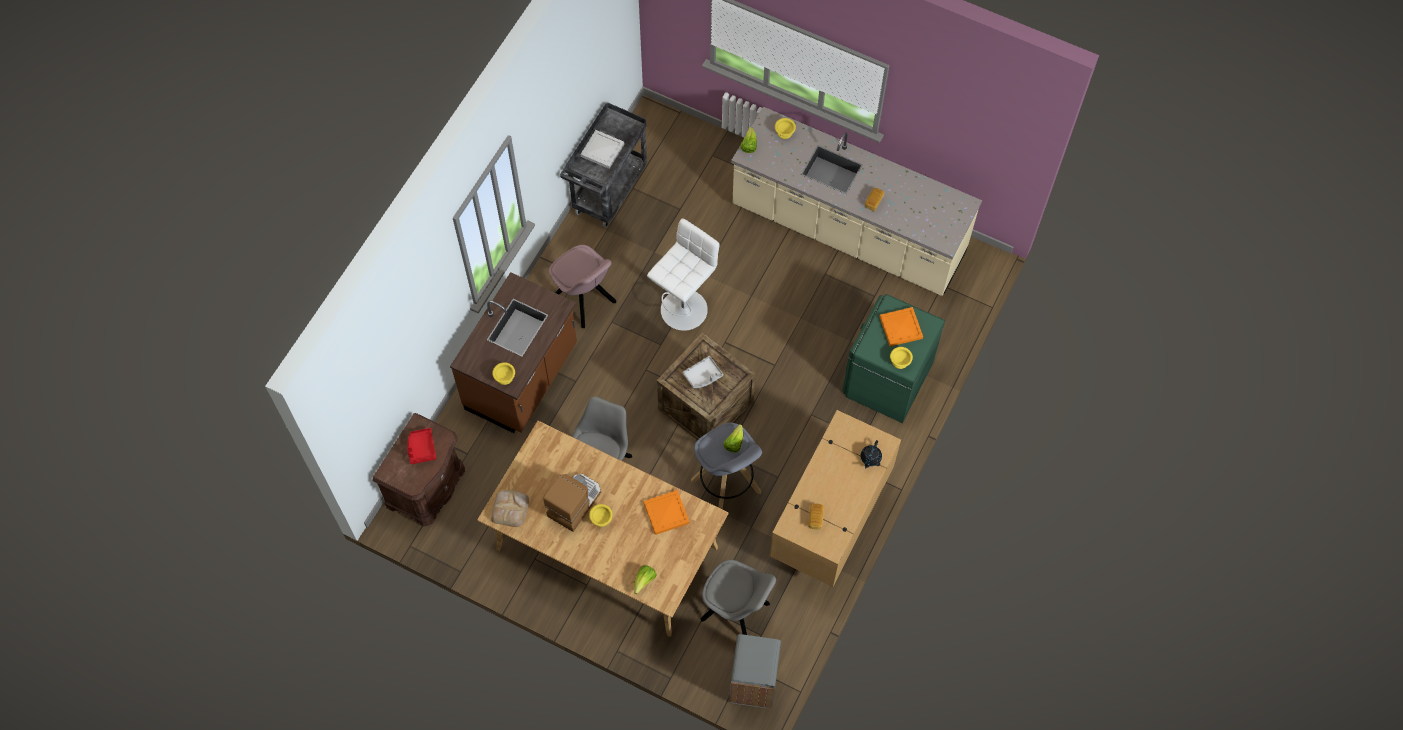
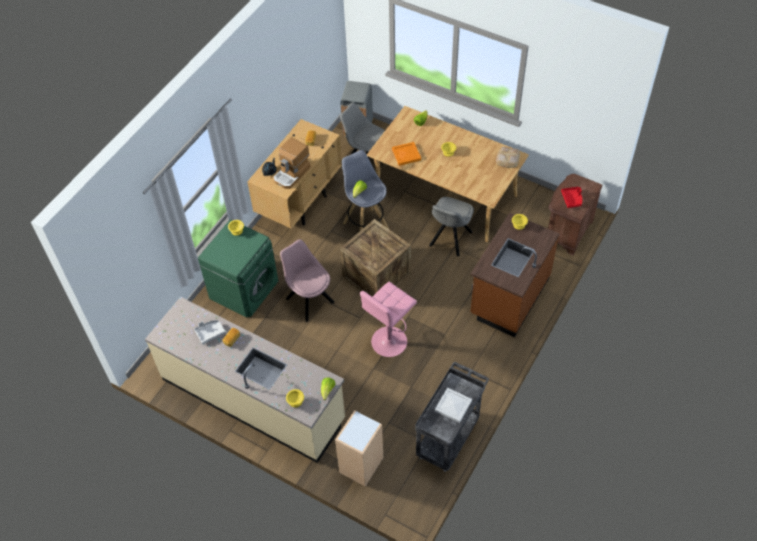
camera: 175 degrees left, 10 degrees down
(574, 502) = (466, 161): coffee machine -> coffee machine (292, 174)
(584, 300) = (466, 351): pink chair -> pink chair (309, 300)
(684, 309) = (388, 341): white stool -> pink stool
(703, 376) = (377, 247): grey tray -> grey tray (210, 333)
(710, 161) = (360, 465): none -> bookcase
(900, 328) = (231, 252): orange tray -> none

